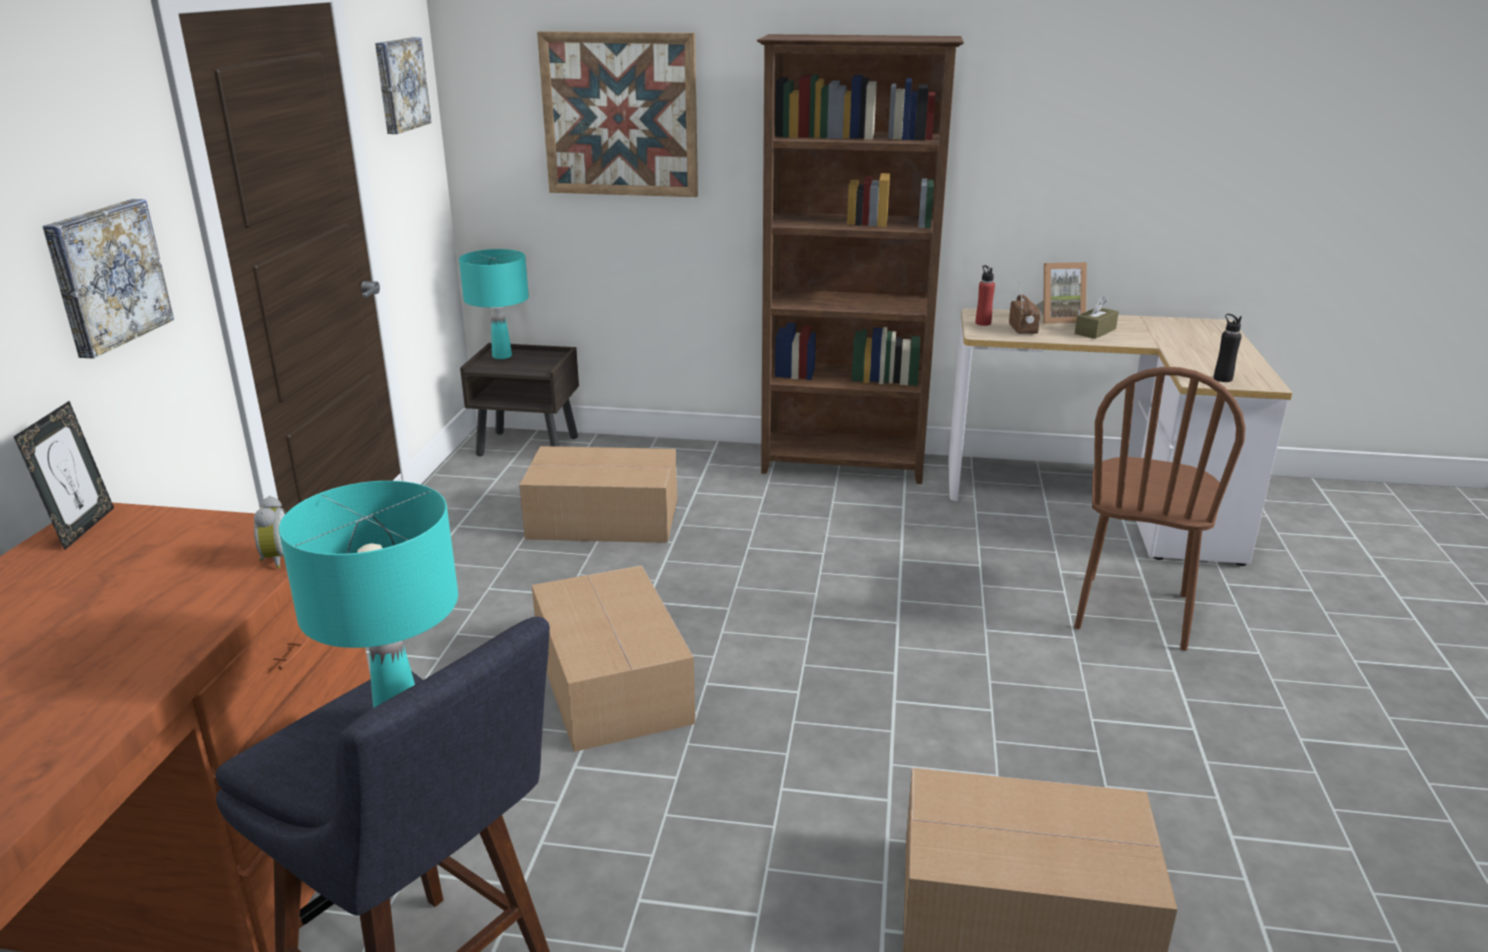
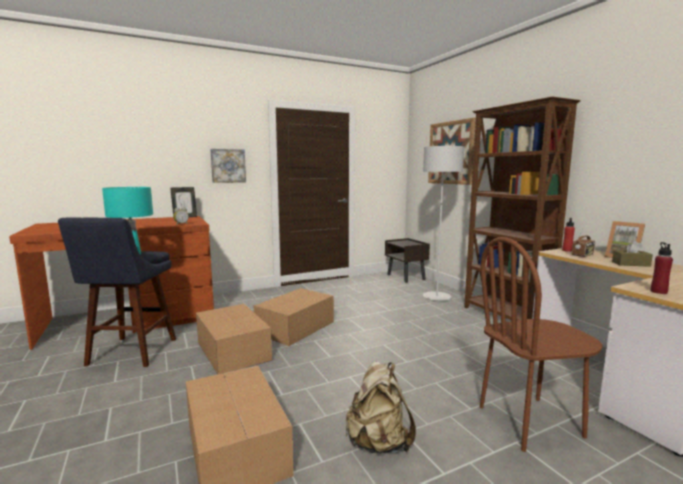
camera: 55 degrees right, 15 degrees down
(399, 84) = (382, 142): picture -> none
(502, 356) = (405, 241): turquoise table lamp -> none
(601, 518) = (384, 297): cardboard box -> cardboard box (233, 350)
(682, 472) = (436, 297): none -> grey floor lamp
(1102, 753) = (378, 443): none -> beige backpack
(1222, 379) = (658, 292): black bottle -> red bottle

